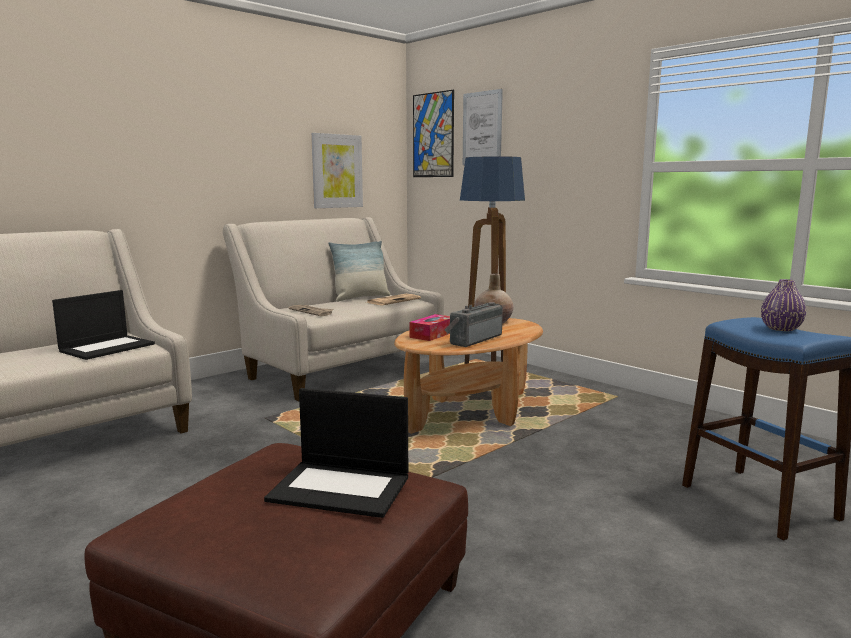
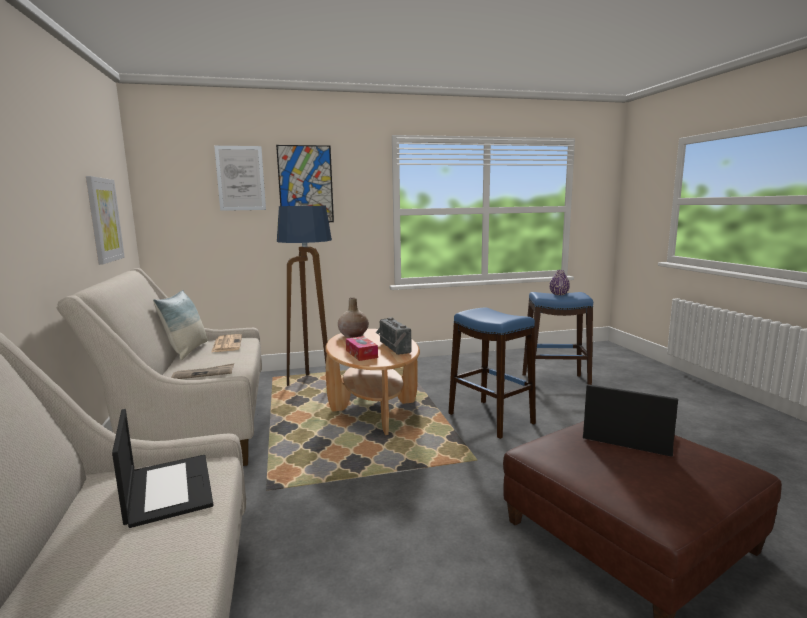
camera: 60 degrees left, 0 degrees up
(342, 488) = (627, 436): laptop -> laptop turned 105 degrees counterclockwise
(433, 135) = (174, 181): picture -> picture (305, 184)
(531, 477) = (491, 418): none -> blue stool

